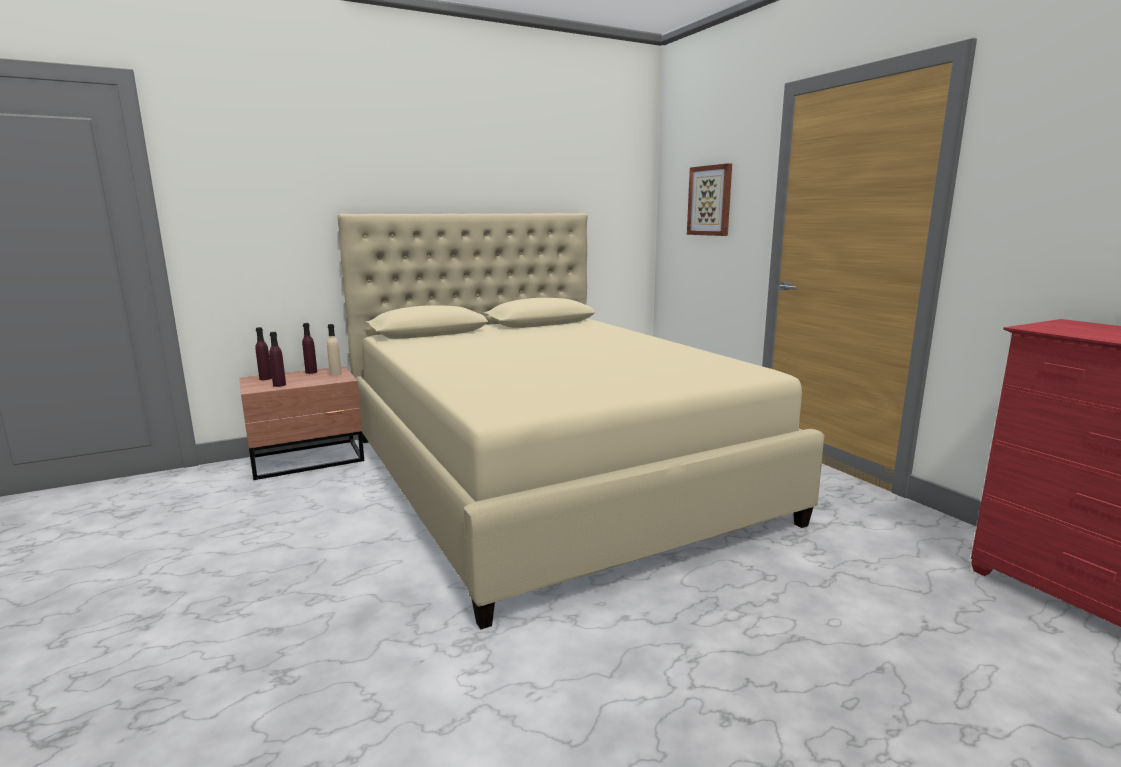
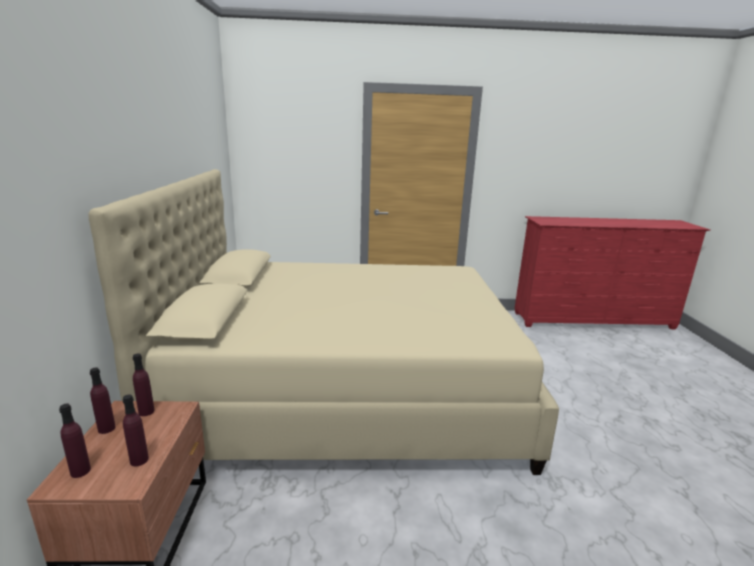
camera: 65 degrees left, 5 degrees up
(335, 374) = (146, 411): beige bottle -> purple bottle
(710, 200) = (298, 155): picture -> none

